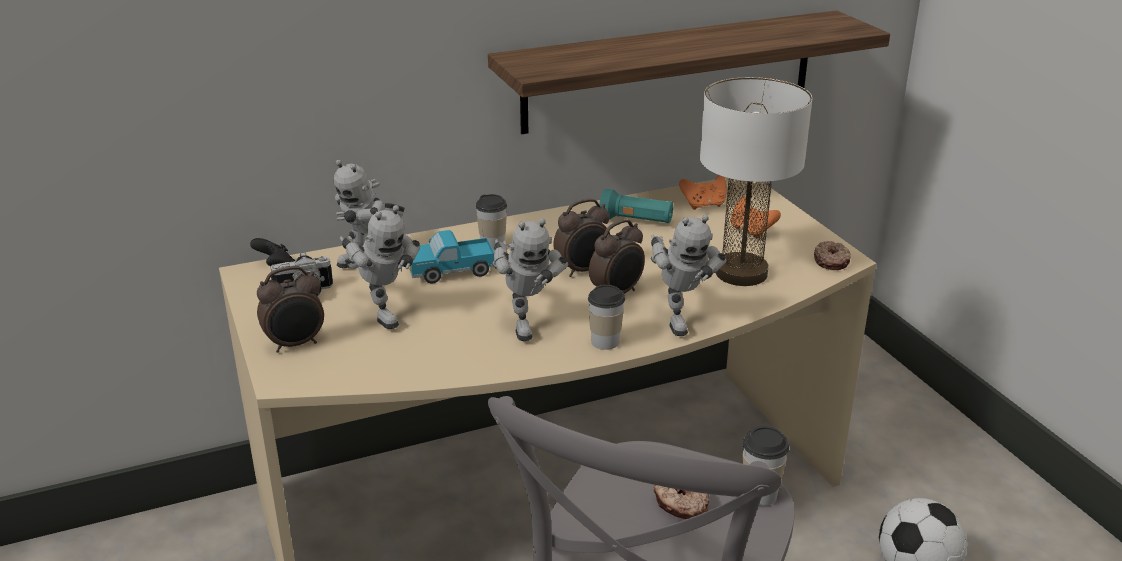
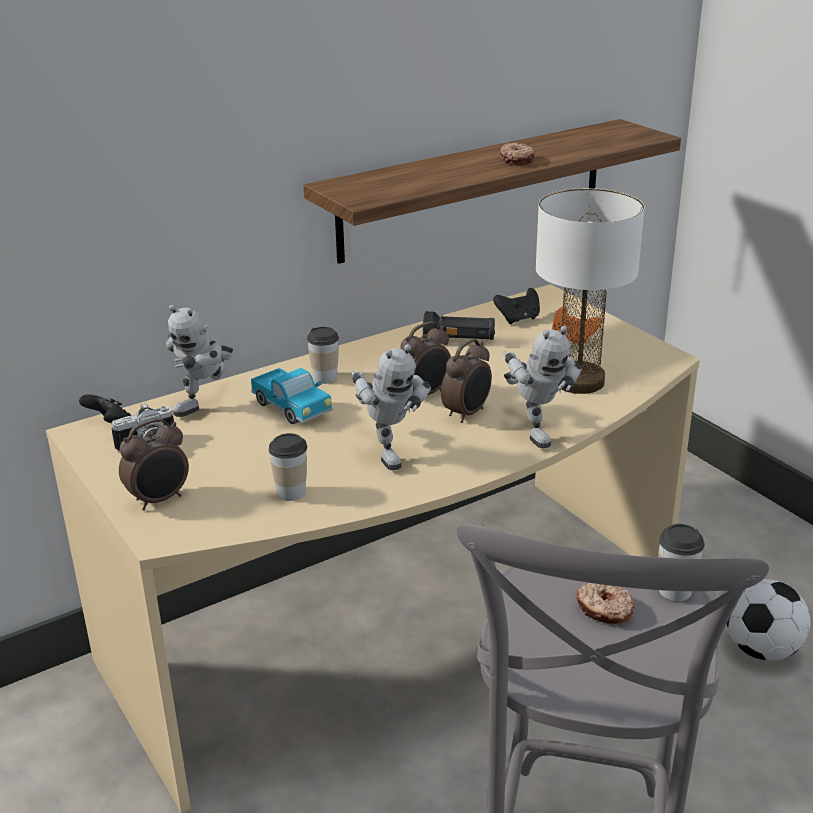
camera: 10 degrees left, 0 degrees up
(383, 312) = (238, 457): toy robot -> none
(450, 272) = (292, 409): toy truck -> toy truck turned 105 degrees counterclockwise
(605, 342) = (473, 462): cup -> cup (291, 492)
(636, 221) = (459, 341): turquoise flashlight -> black flashlight
(704, 205) = (518, 319): orange game controller -> black game controller
(832, 261) = (658, 361): donut -> donut (517, 160)

